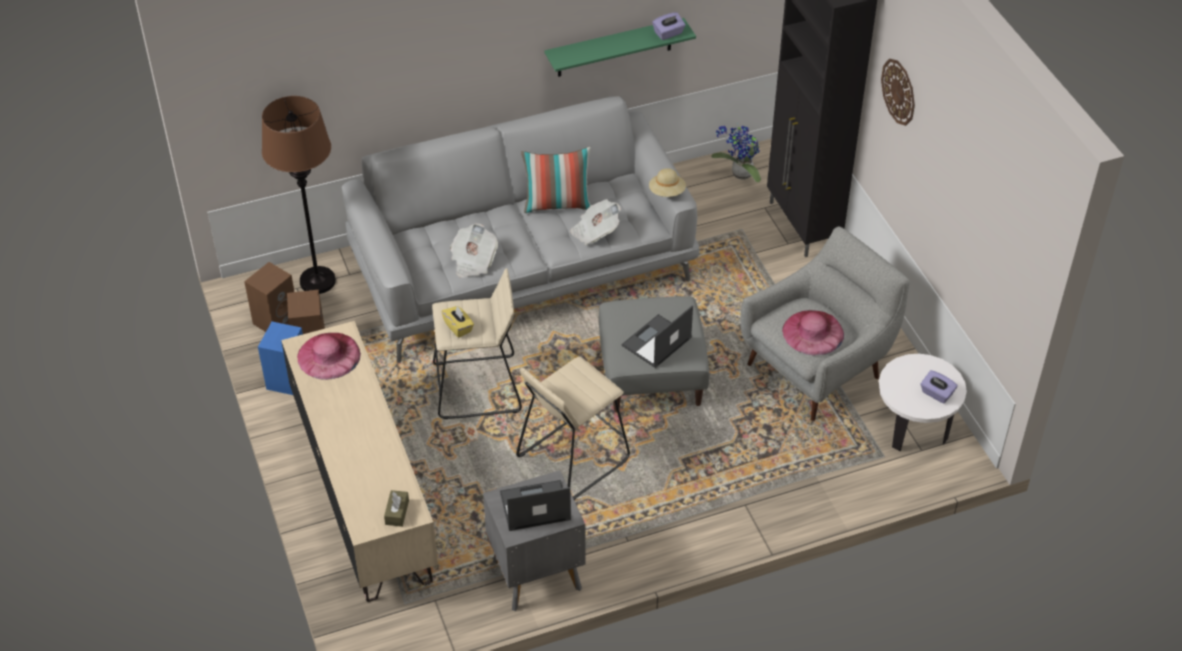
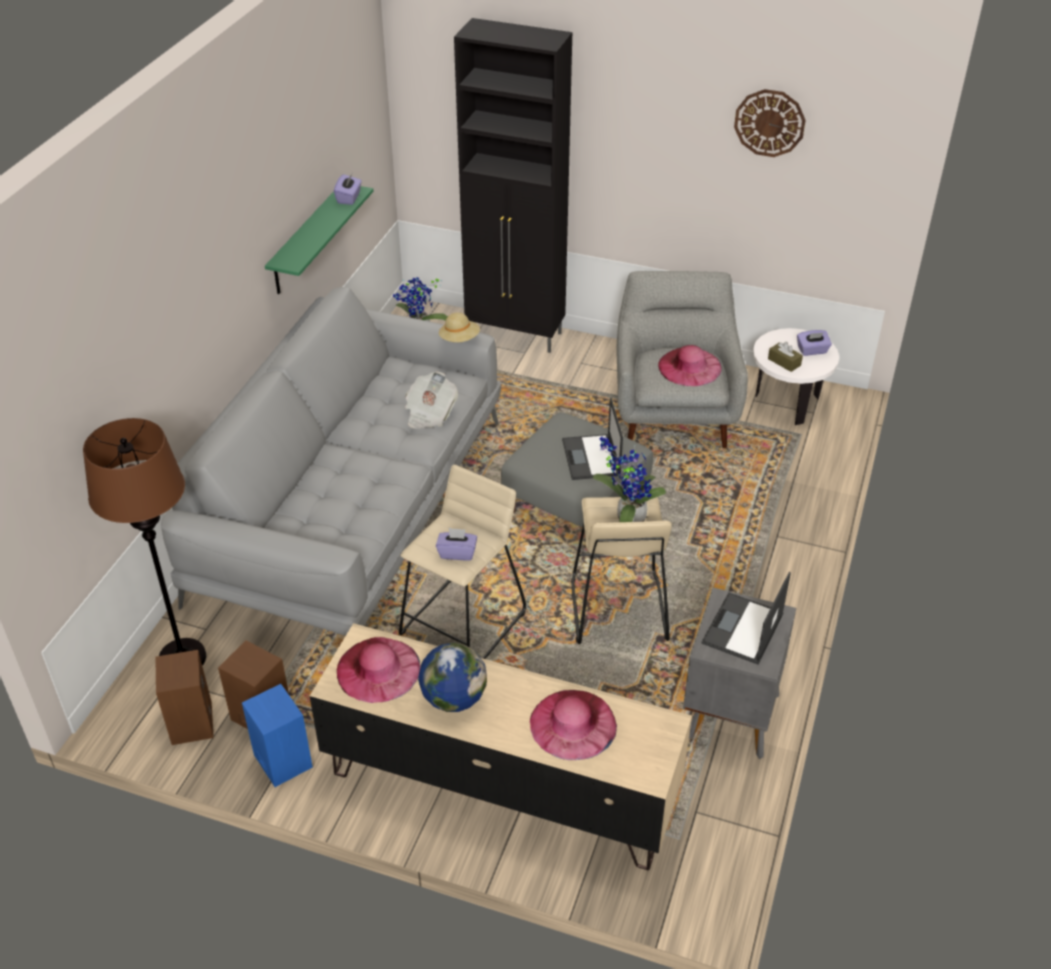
camera: 50 degrees left, 5 degrees down
(338, 403) = (453, 699): none -> globe
(371, 469) = (573, 724): none -> pink hat
(397, 512) = (653, 736): brown tissue box -> brown tissue box (784, 362)
(458, 327) = (457, 553): yellow tissue box -> purple tissue box
(473, 261) = (366, 505): newspaper -> none
(557, 204) = (366, 416): pillow -> none
(580, 388) = (627, 518): none -> potted plant
(899, 91) = (625, 115): wall clock -> wall clock (769, 123)

